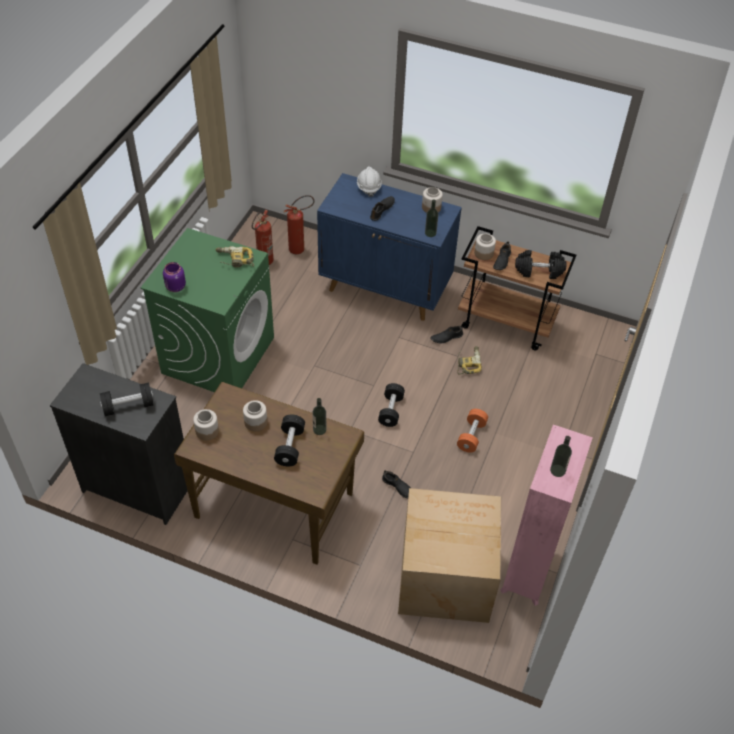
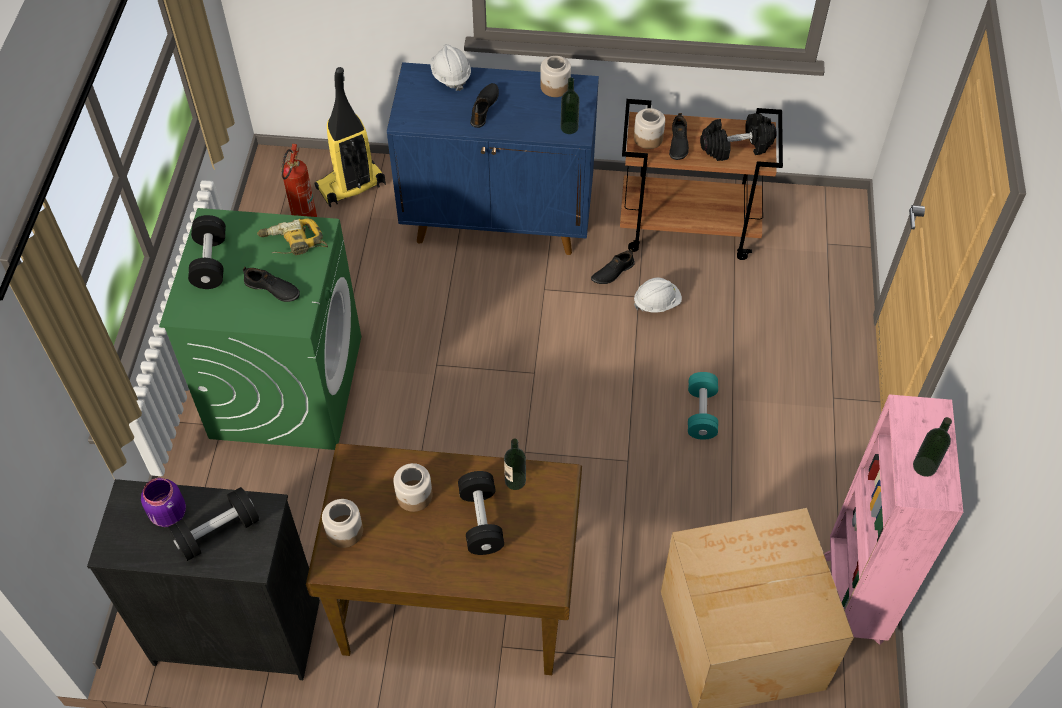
camera: 15 degrees left, 5 degrees up
(175, 287) = (215, 311): purple jar -> purple jar (168, 515)
(300, 249) = (351, 187): fire extinguisher -> vacuum cleaner
(391, 410) = (573, 405): black dumbbell -> black dumbbell (210, 262)
(398, 487) = (625, 521): black shoe -> black shoe (272, 290)
(468, 363) = (657, 303): power drill -> white hard hat
(471, 436) = (701, 413): orange dumbbell -> turquoise dumbbell

